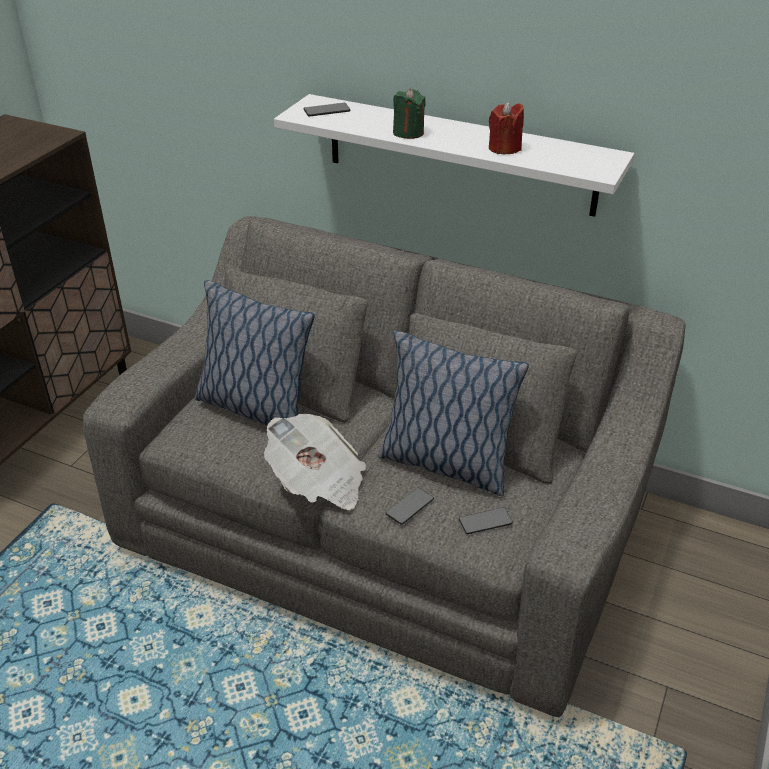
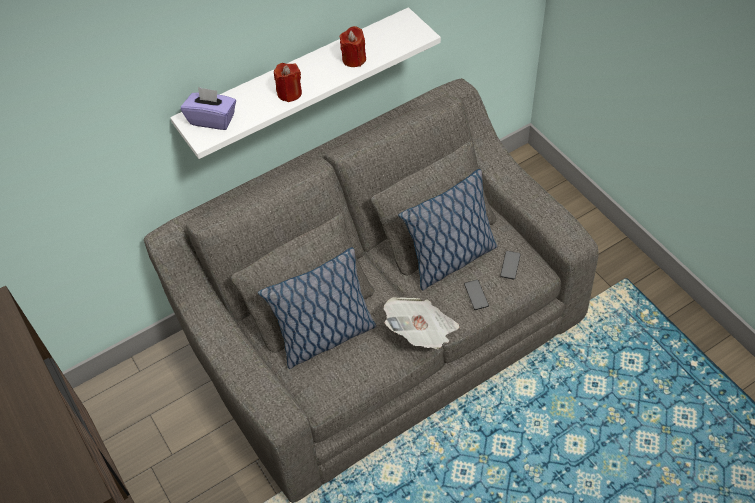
camera: 55 degrees left, 15 degrees up
(327, 110) = (212, 119): phone -> purple tissue box
(408, 133) = (289, 93): green candle -> red candle

